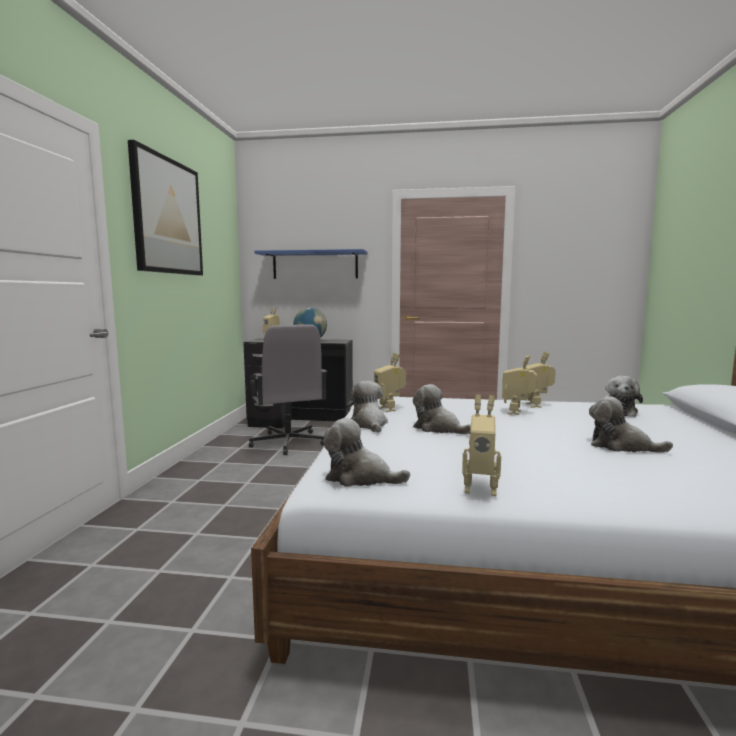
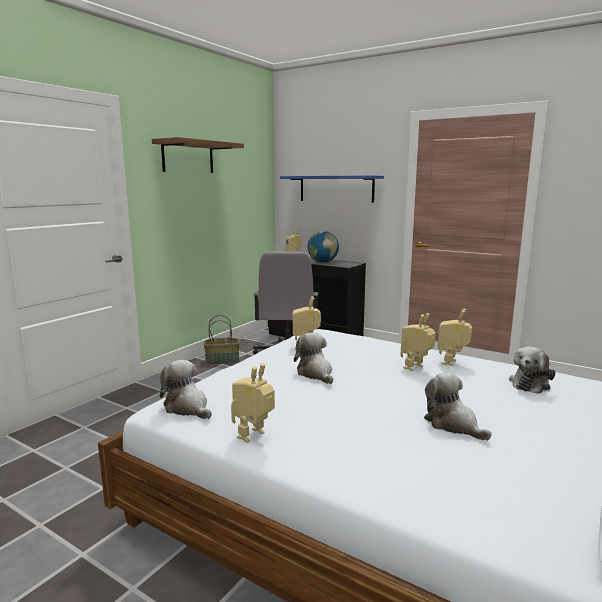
camera: 25 degrees right, 5 degrees up
(167, 216) = (188, 157): picture -> shelf
(218, 458) = (222, 360): none -> basket
(369, 424) = (267, 359): plush toy -> none
(480, 488) = (254, 436): toy robot -> toy robot turned 90 degrees clockwise

